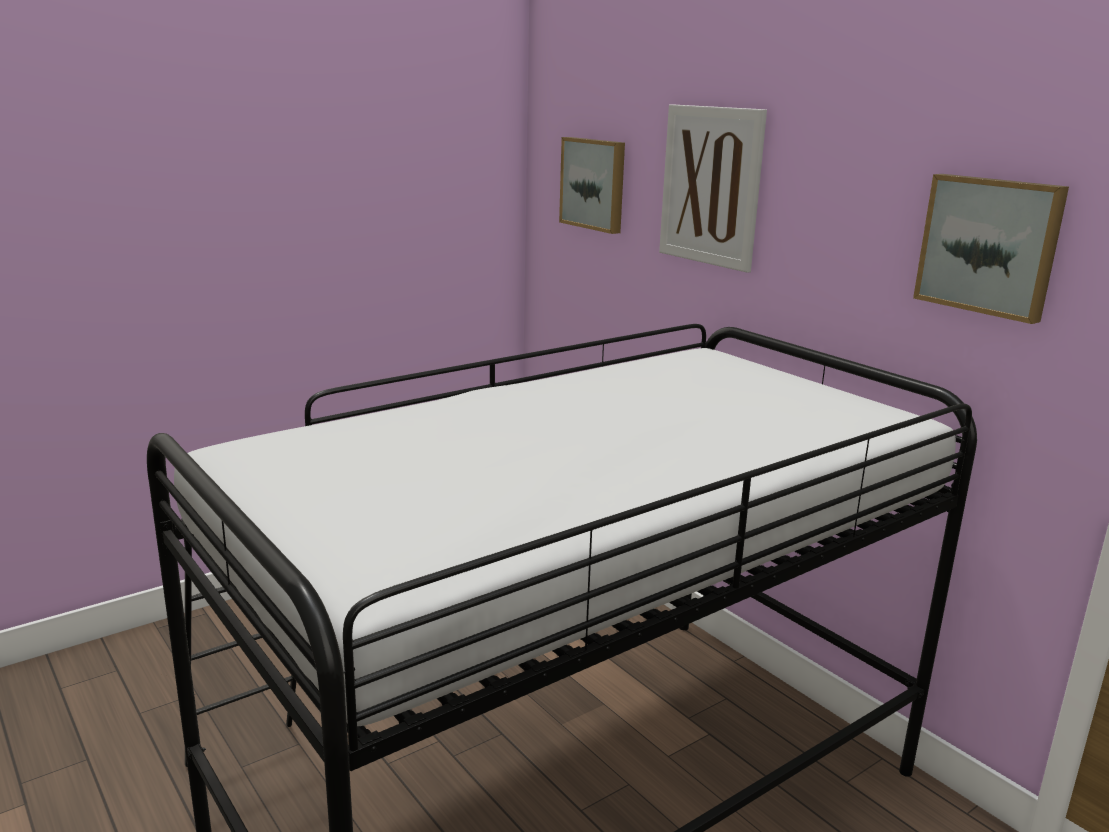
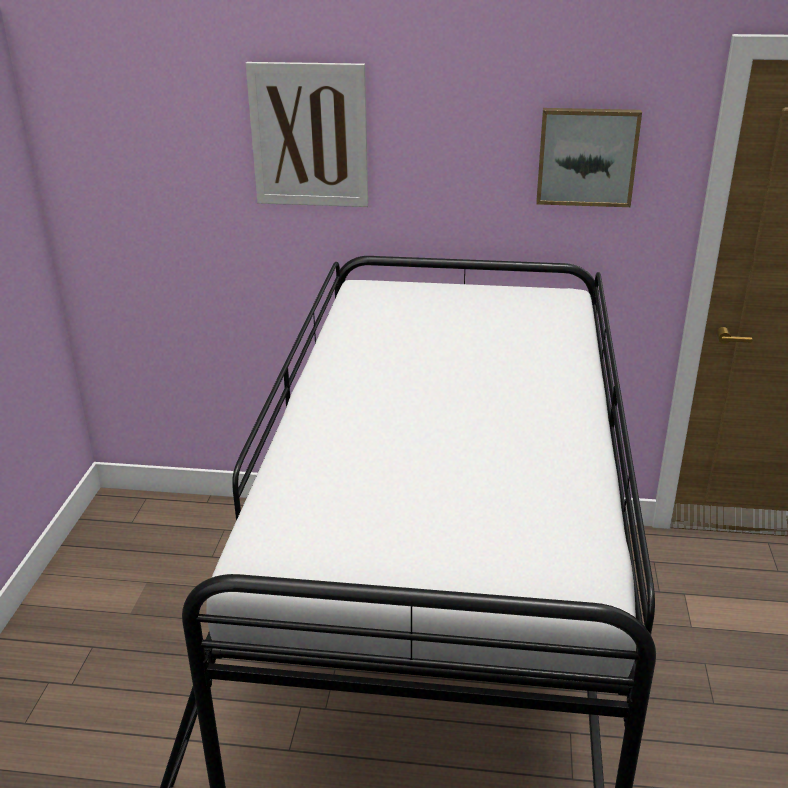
camera: 45 degrees left, 10 degrees up
(594, 184) = (148, 146): picture -> none

